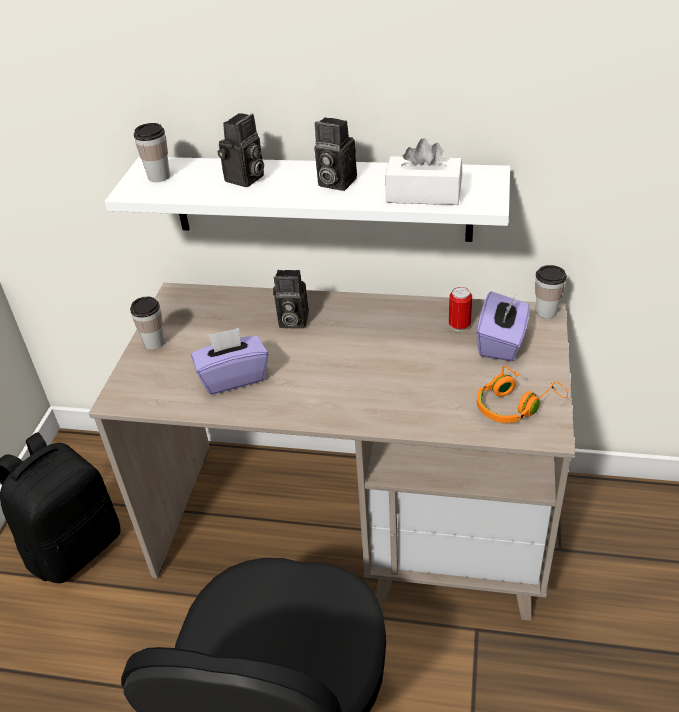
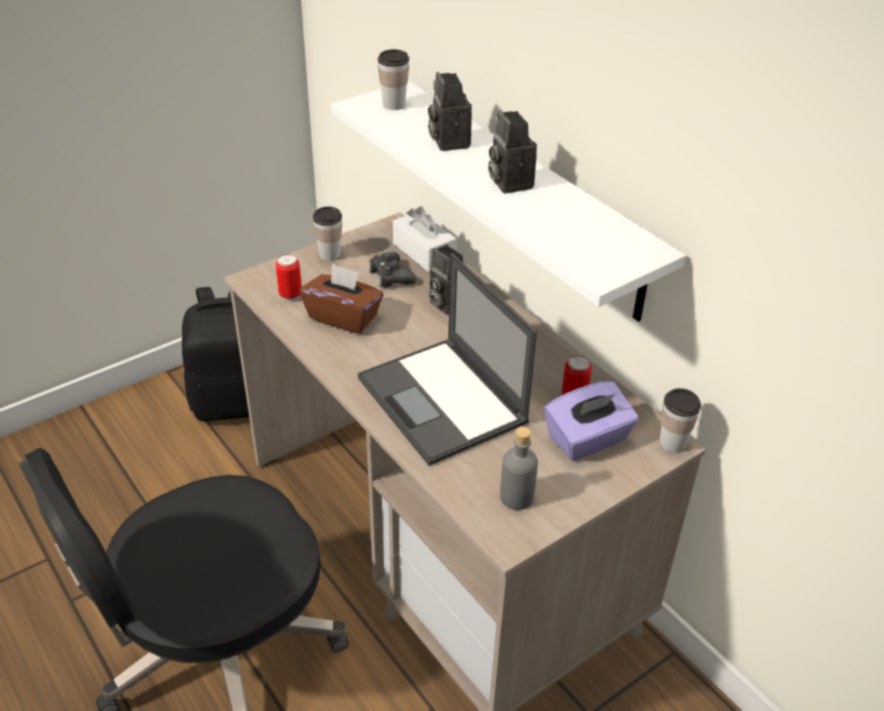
camera: 40 degrees right, 0 degrees up
(167, 390) = (290, 295): none -> can
(225, 328) = (391, 276): none -> black game controller
(233, 377) = (344, 317): purple tissue box -> brown tissue box
(245, 179) = (448, 141): camera -> camera turned 90 degrees clockwise
(386, 383) = (443, 401): none -> laptop
(423, 194) = (560, 234): white tissue box -> white tissue box (424, 252)
(515, 405) = (516, 497): orange headphones -> grey bottle

